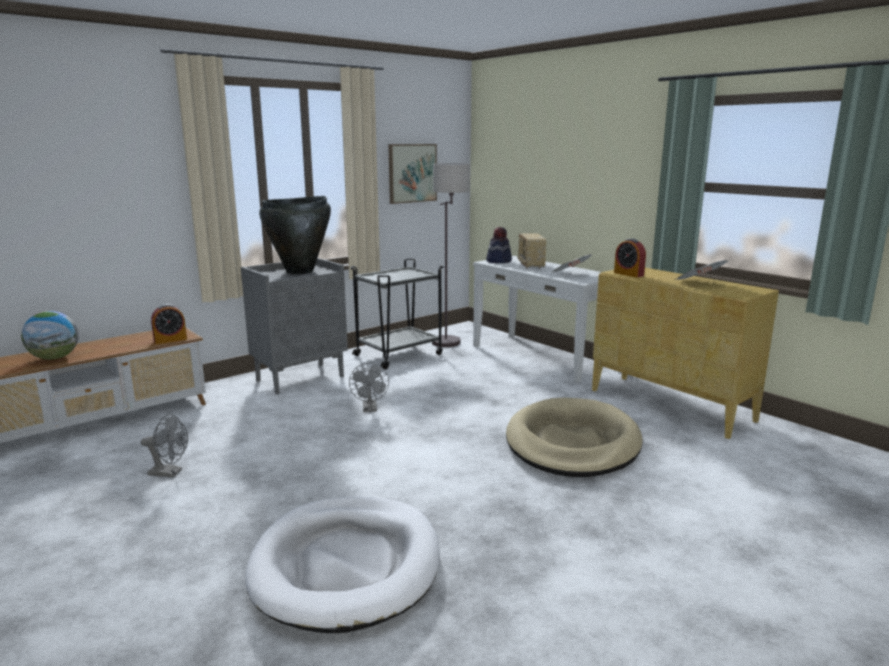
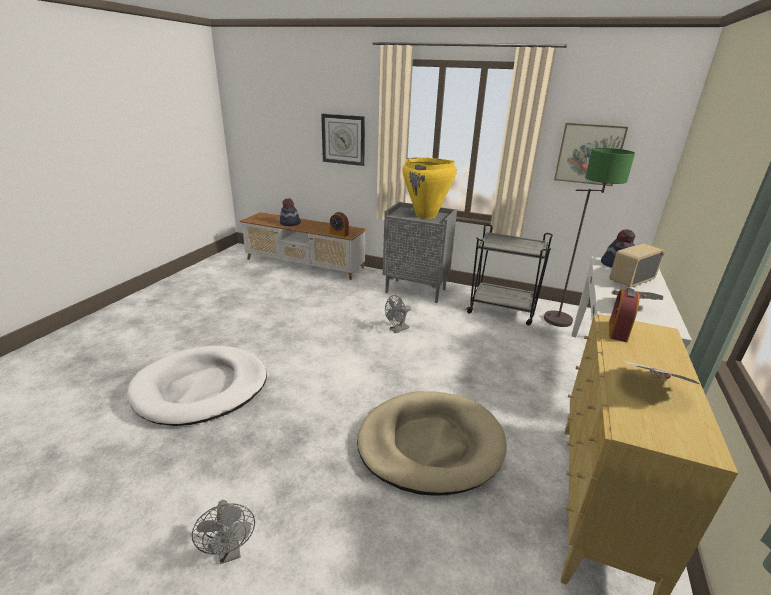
camera: 60 degrees right, 10 degrees up
(54, 358) = (290, 224): globe -> hat
(116, 195) = (343, 139): none -> wall clock
(170, 473) = (270, 302): grey fan -> grey fan (230, 551)
(299, 271) = (425, 215): black vase -> yellow vase
(449, 340) = (565, 320): grey floor lamp -> green floor lamp

